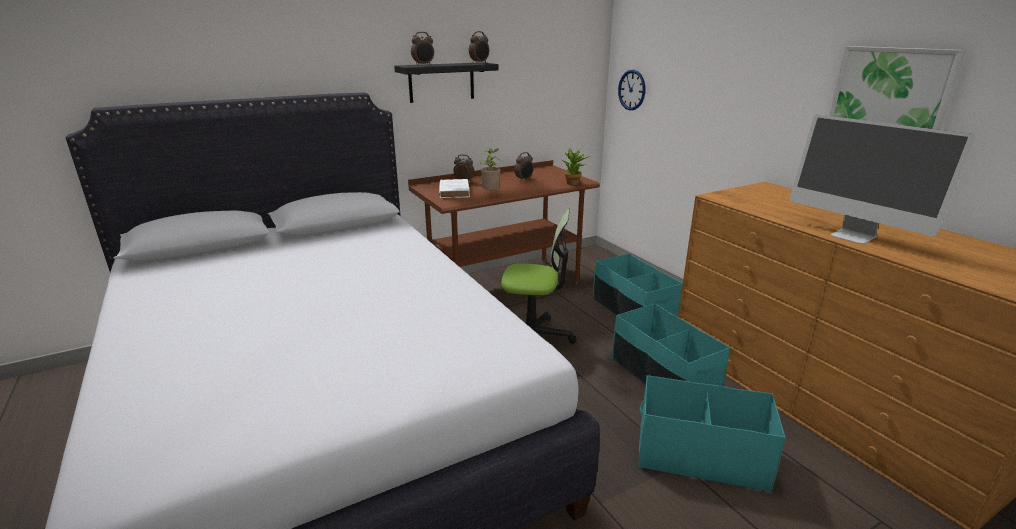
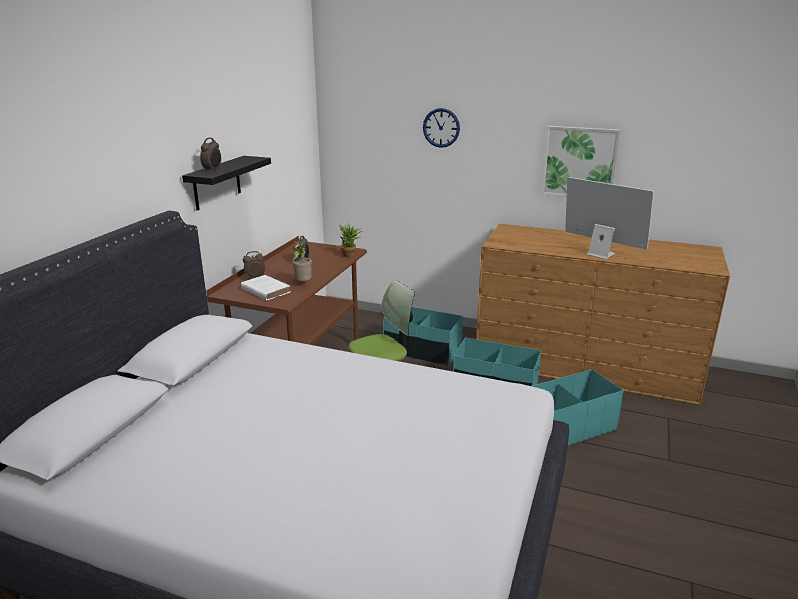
camera: 40 degrees left, 0 degrees up
(479, 63) = (249, 158): alarm clock -> none
(632, 90) = (352, 159): wall clock -> wall clock (441, 128)
(853, 236) = (600, 254): monitor -> monitor turned 150 degrees counterclockwise

